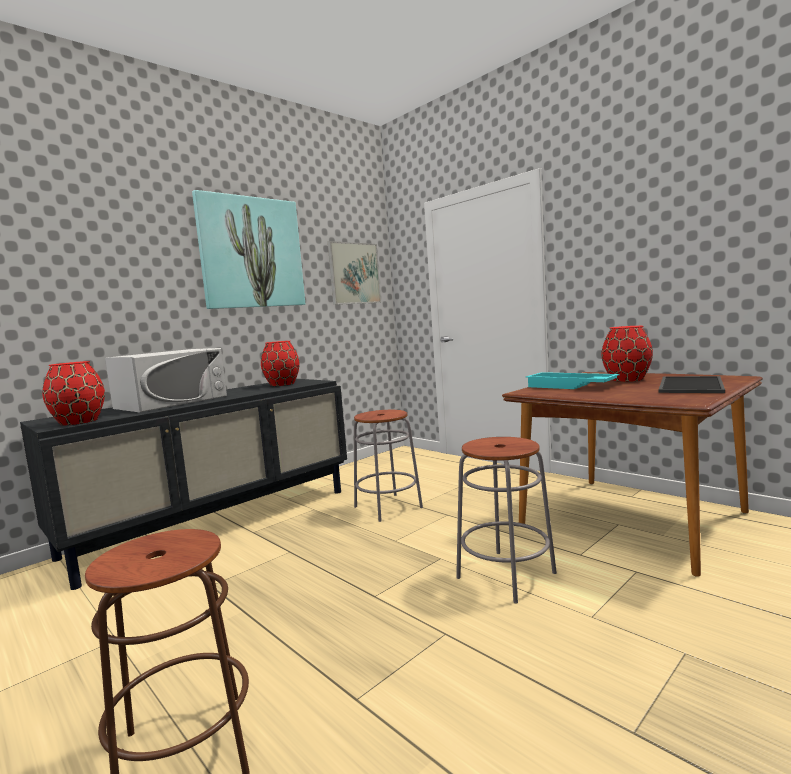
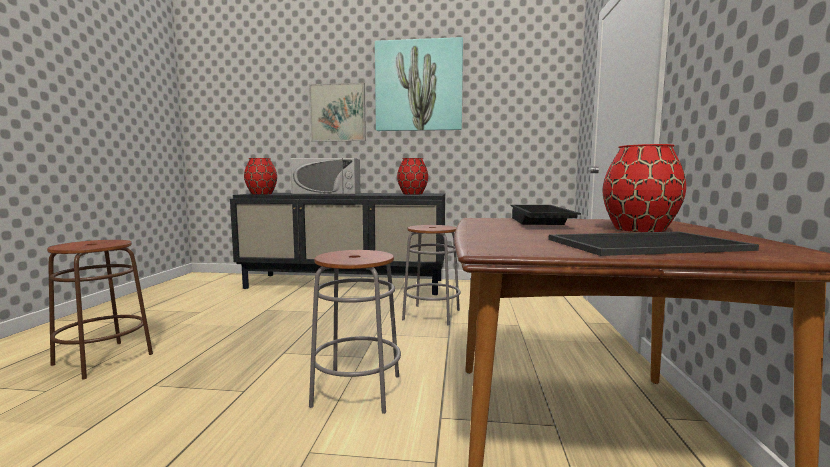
camera: 50 degrees right, 0 degrees up
(354, 273) = (527, 100): picture -> picture (337, 112)
(569, 386) = (538, 223): turquoise tray -> black tray

